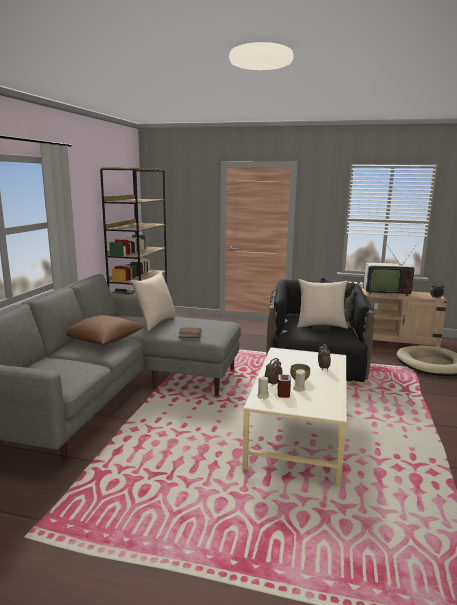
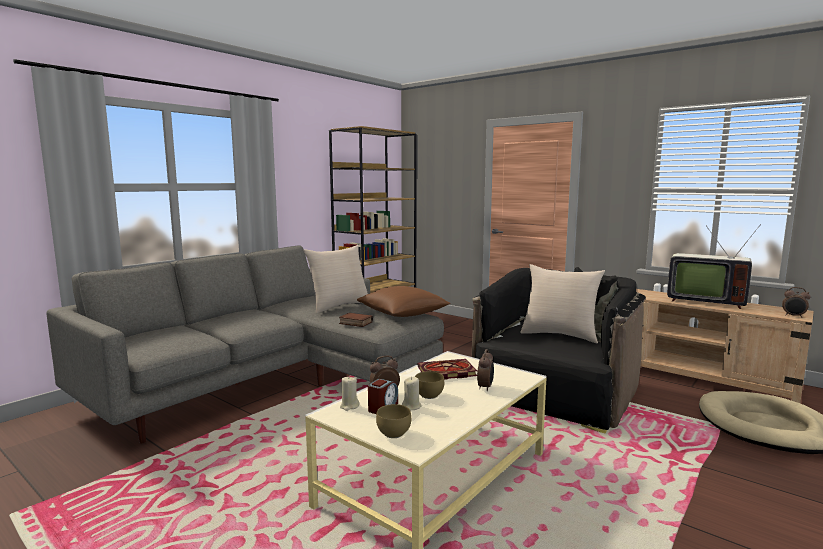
camera: 25 degrees right, 5 degrees down
(104, 340) = (257, 316): brown pillow -> brown pillow (402, 314)
(289, 362) = (445, 372): none -> book
(312, 407) = (394, 434): none -> brown bowl

